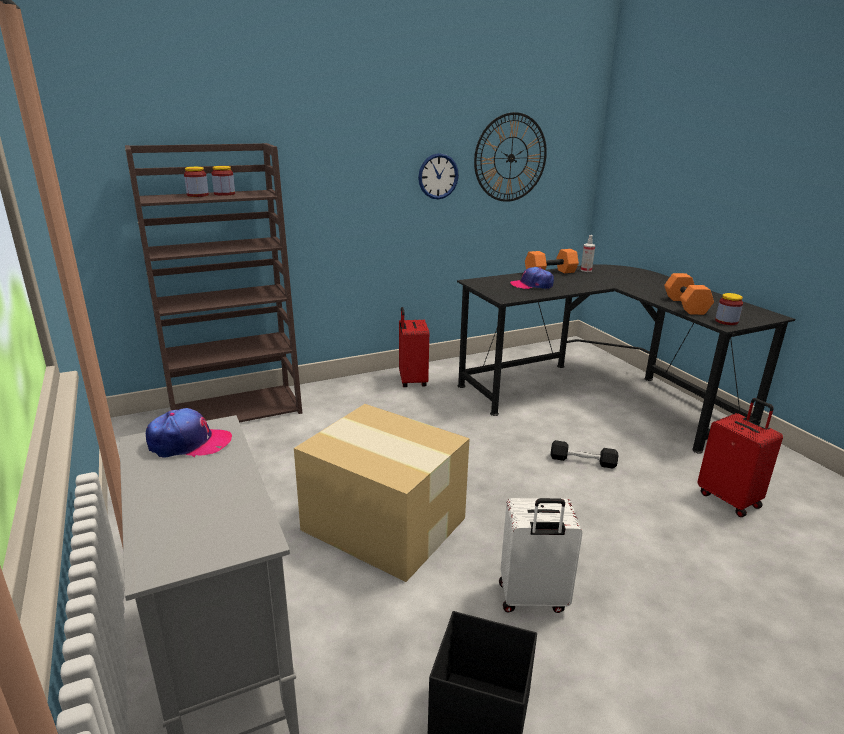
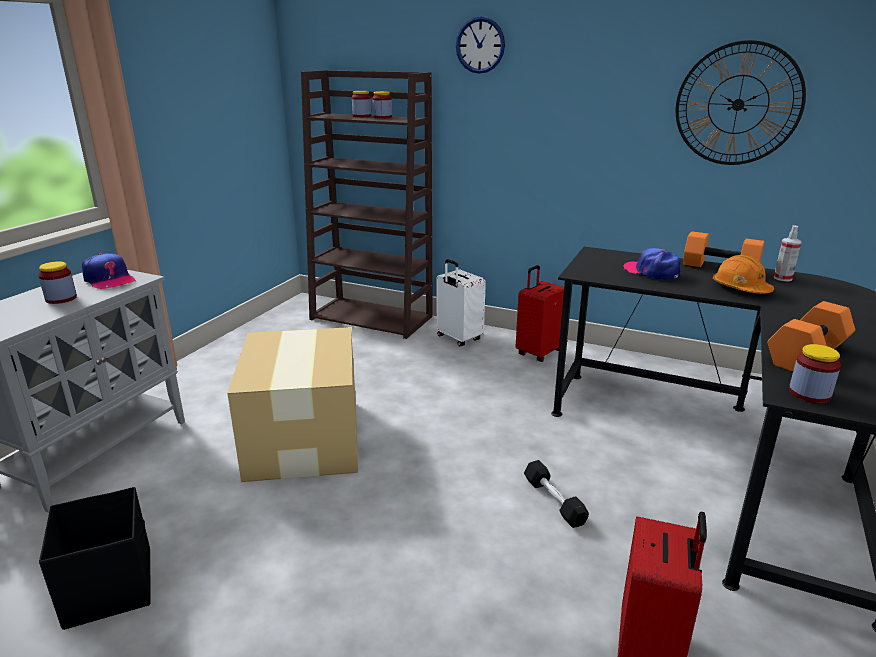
camera: 50 degrees right, 0 degrees up
(201, 481) = (61, 298): none -> jar
(438, 176) = (621, 121): wall clock -> wall clock (480, 45)
(532, 599) = (279, 558): white suitcase -> white suitcase (458, 338)
(587, 281) = (740, 288): none -> orange hard hat

